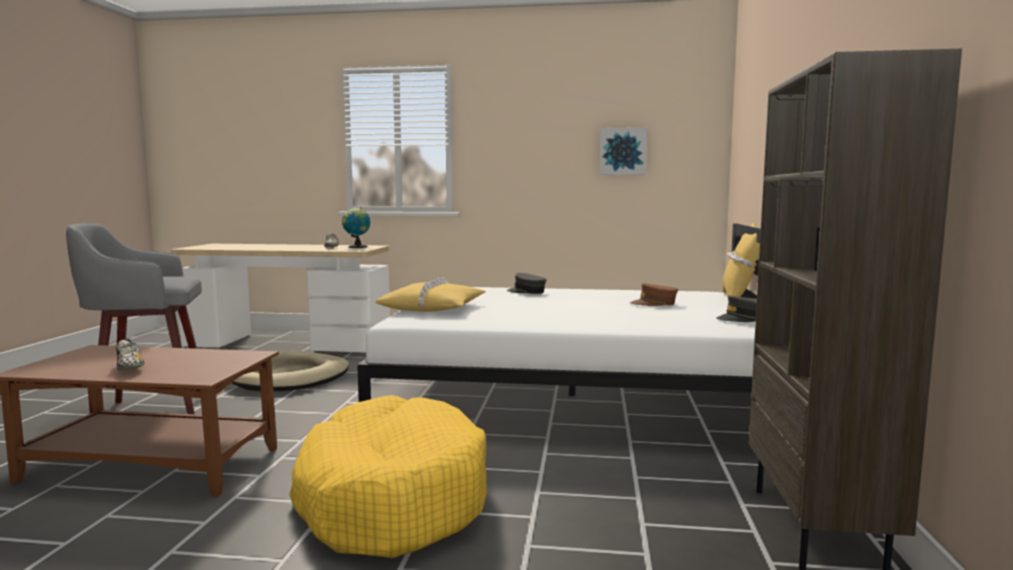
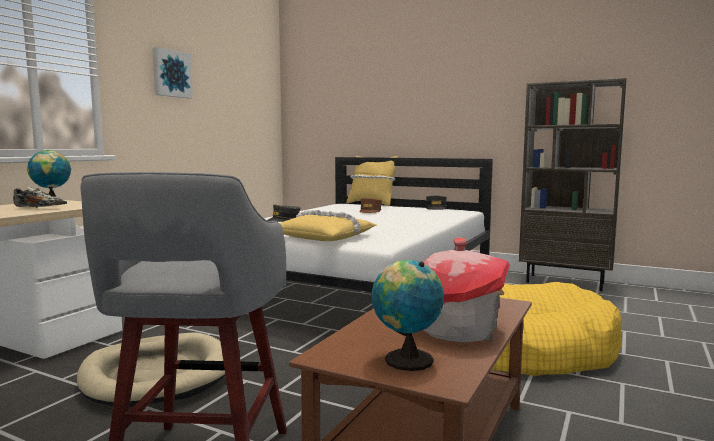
camera: 70 degrees left, 0 degrees up
(71, 362) = (405, 360): none -> globe
(130, 368) = (457, 329): shoe -> toy house
(623, 151) = (230, 101): picture -> picture (171, 74)

